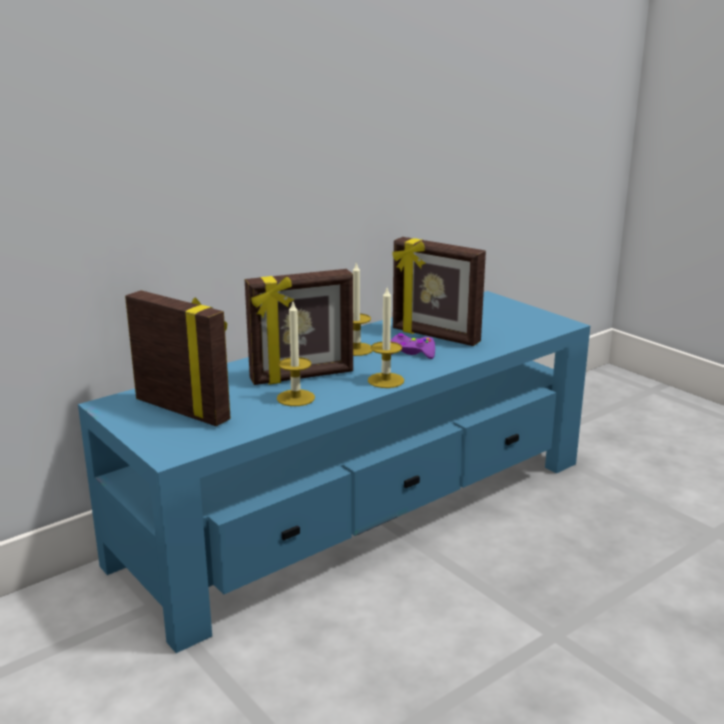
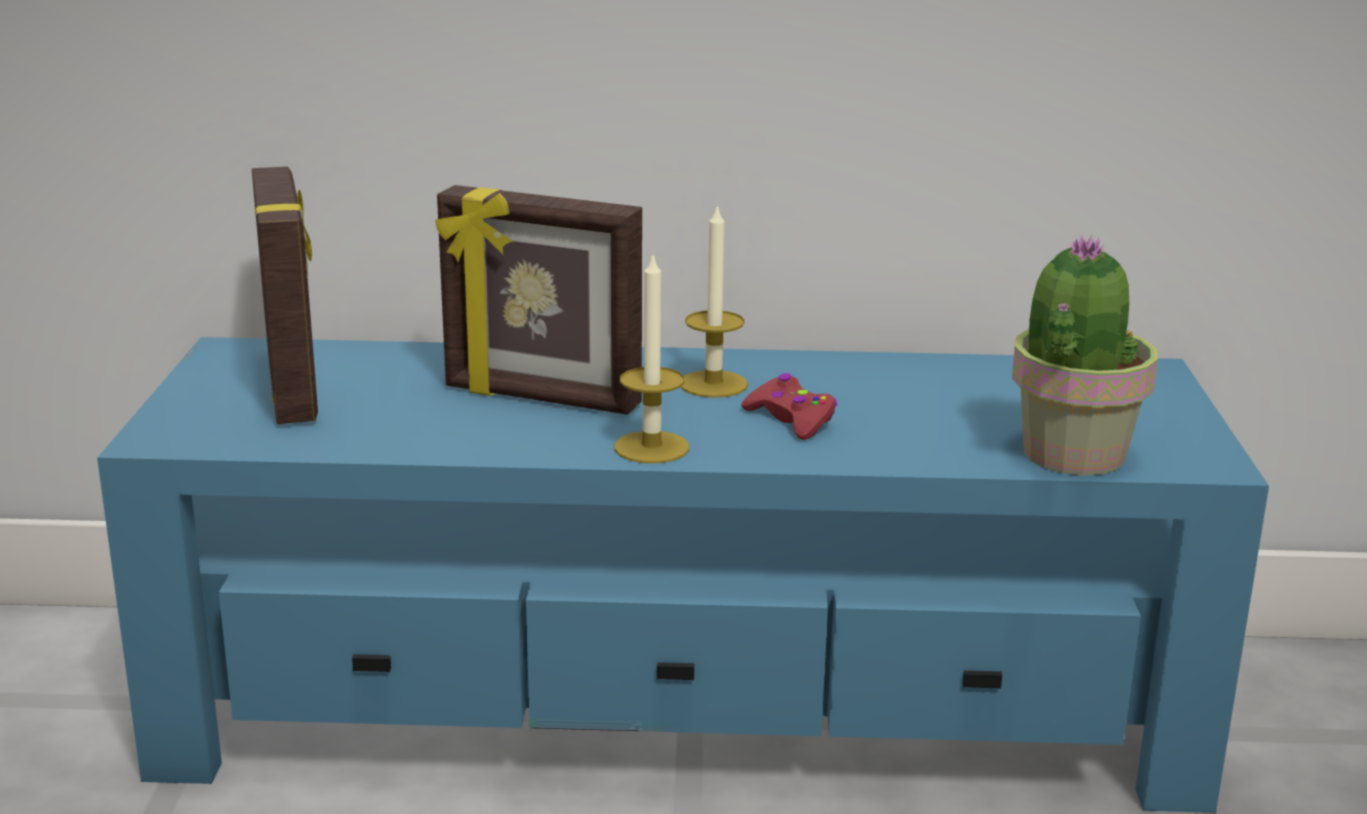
camera: 40 degrees right, 0 degrees up
(296, 398) = (465, 425): candle -> none
(411, 353) = (791, 419): purple game controller -> red game controller
(435, 336) = (893, 406): picture frame -> none
(521, 334) = (1071, 455): none -> potted plant

